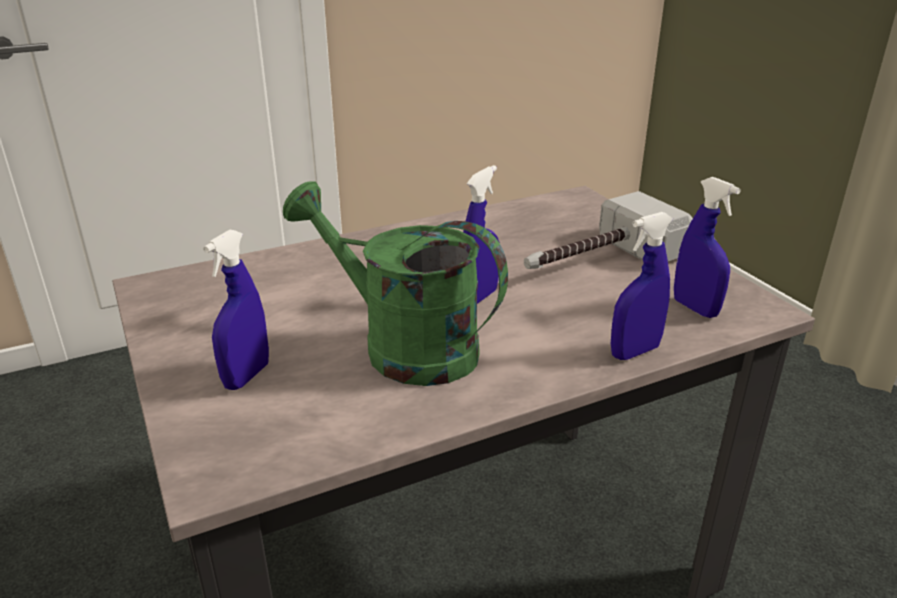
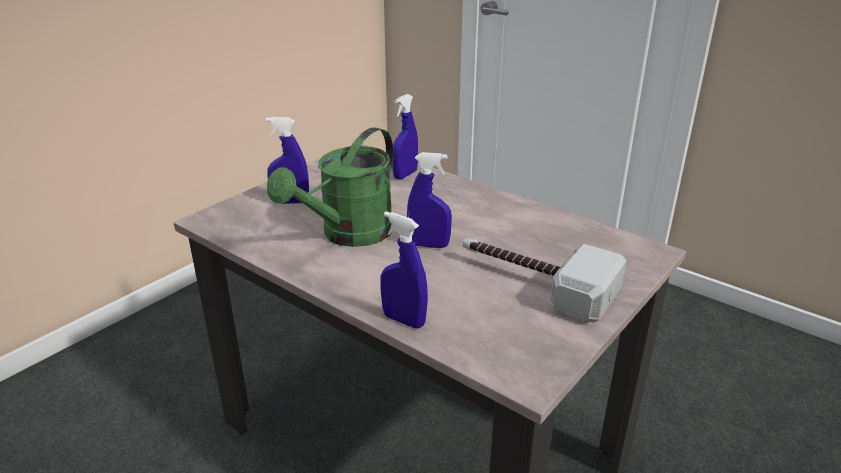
camera: 65 degrees right, 0 degrees up
(403, 346) = (349, 235): green watering can -> green watering can turned 150 degrees counterclockwise
(695, 308) = (496, 341): blue spray bottle -> blue spray bottle (405, 175)

